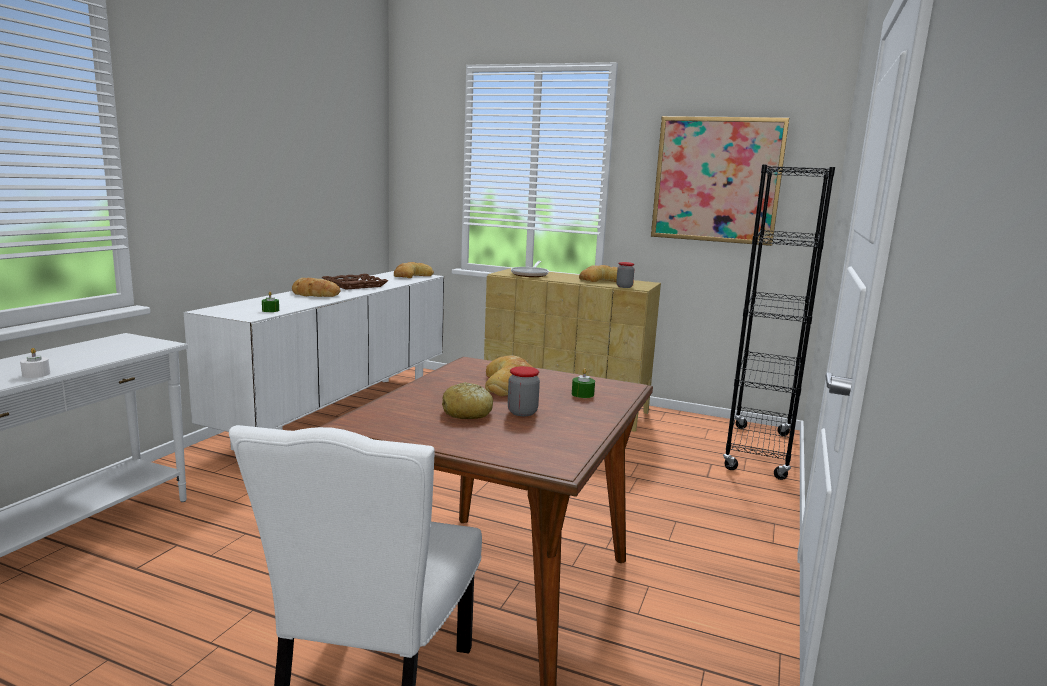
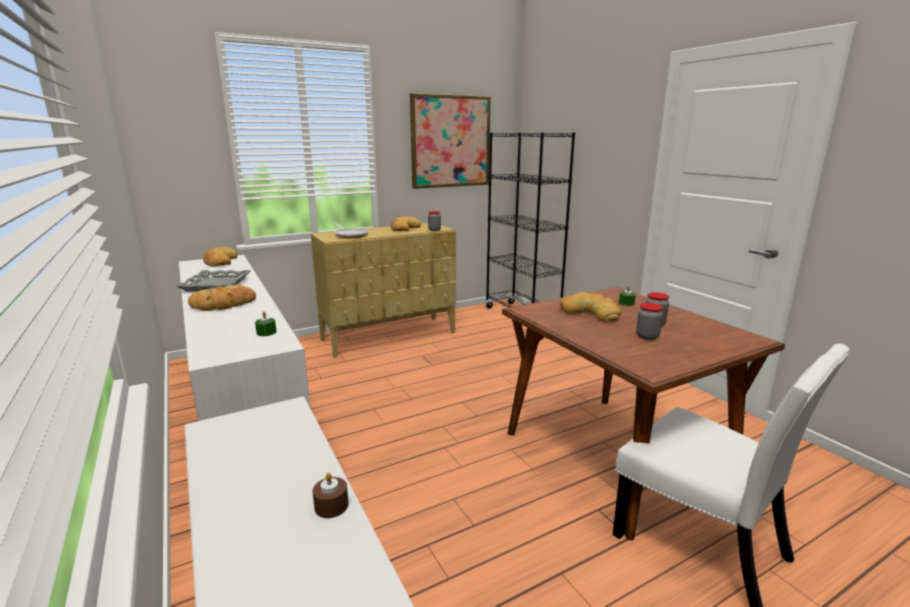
camera: 50 degrees left, 5 degrees up
(36, 374) = (331, 506): white candle -> brown candle
(355, 285) = (216, 285): brown tray -> grey tray
(467, 413) = (647, 336): bread -> jar

